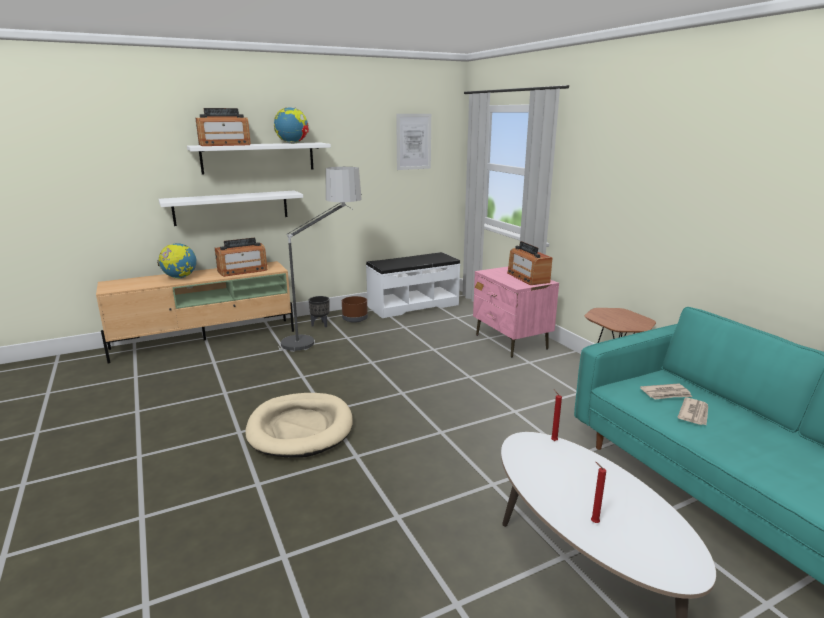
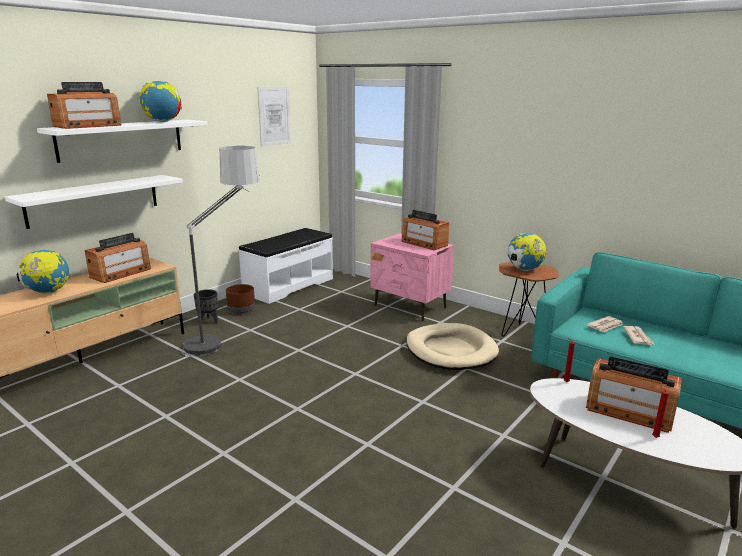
camera: 25 degrees left, 0 degrees up
(300, 428) = (287, 432): beige dog bed -> beige dog bed (450, 350)
(593, 488) = (628, 412): none -> radio
(614, 318) = (524, 270): none -> globe

